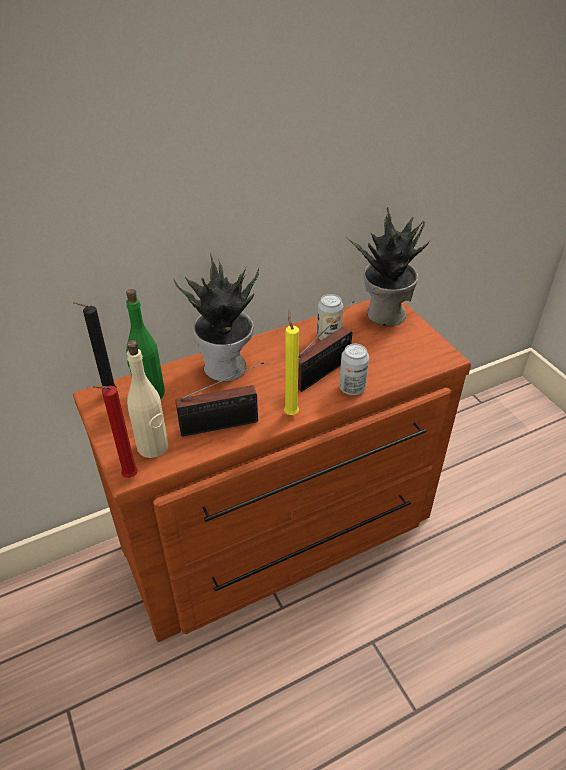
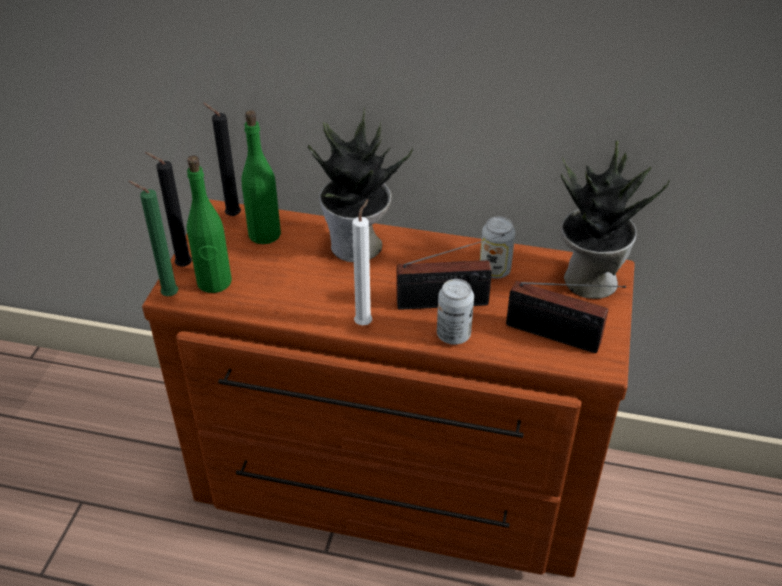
camera: 40 degrees right, 0 degrees up
(112, 450) = (181, 266): none -> black candle
(128, 477) = (167, 295): red candle -> green candle
(153, 447) = (214, 282): beige bottle -> green bottle
(223, 424) = (292, 298): radio -> radio (558, 336)
(290, 412) = (365, 322): yellow candle -> white candle

